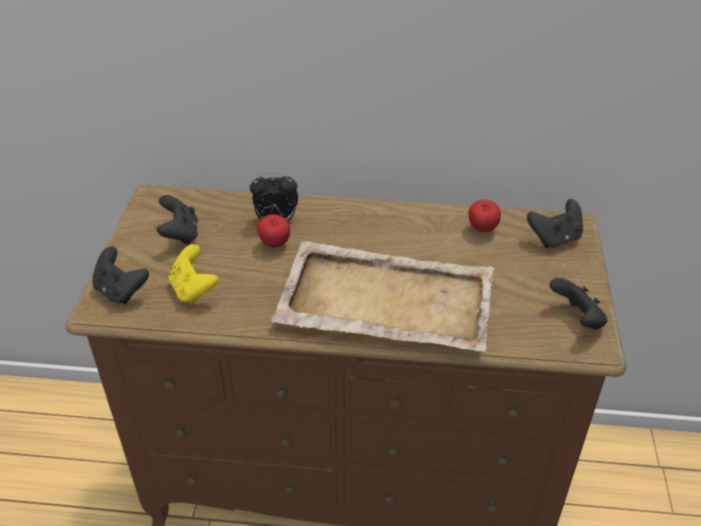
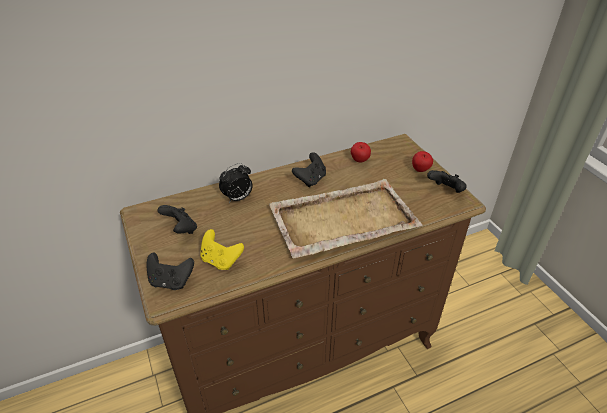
camera: 30 degrees left, 0 degrees up
(275, 245) = (249, 213): apple -> apple (420, 171)
(555, 238) = (399, 153): black game controller -> black game controller (310, 179)

